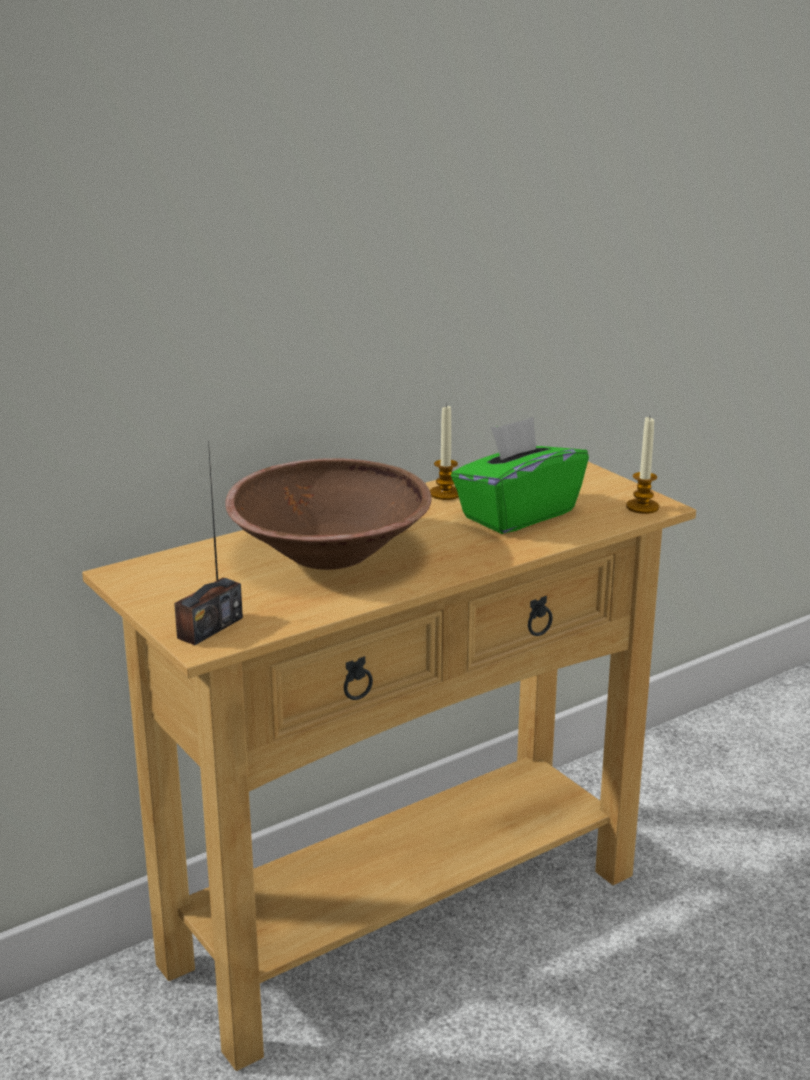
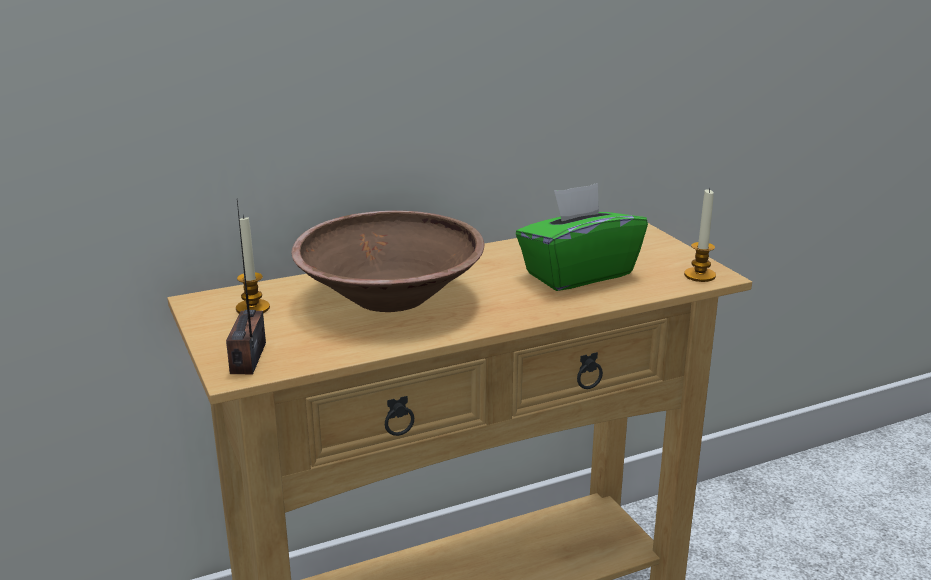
camera: 10 degrees right, 0 degrees up
(209, 628) = (249, 358): radio -> radio turned 135 degrees clockwise
(445, 494) = (518, 251): candle -> candle (252, 308)

